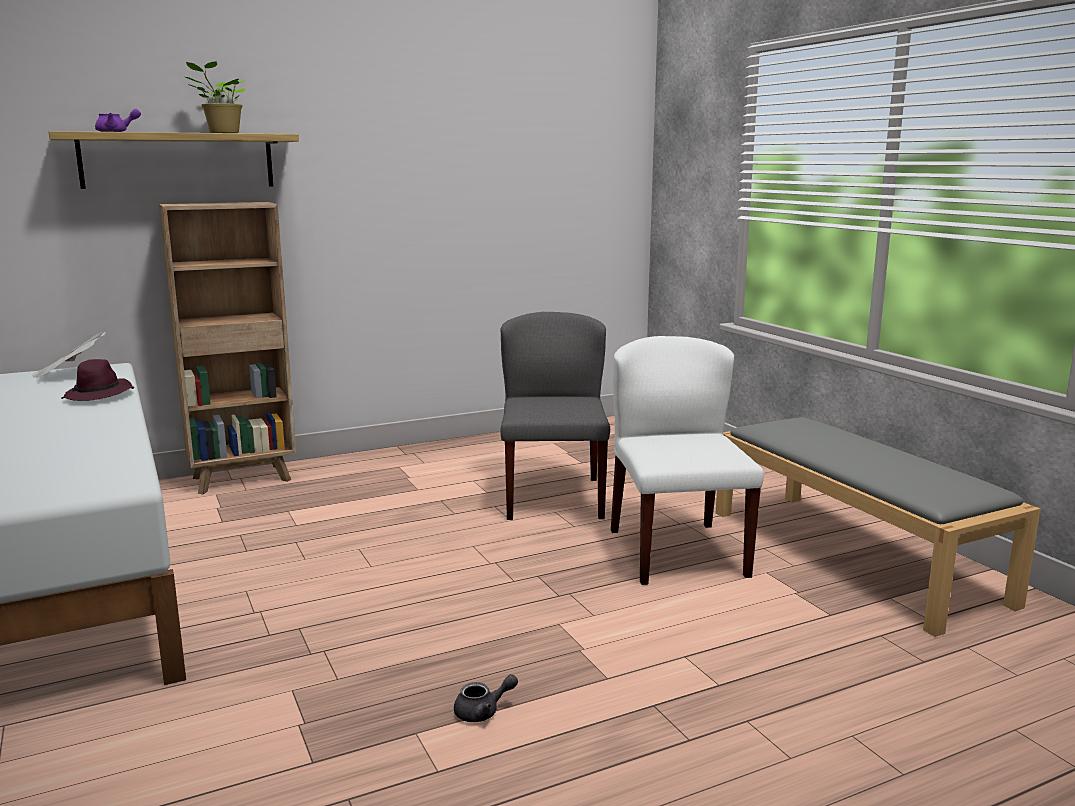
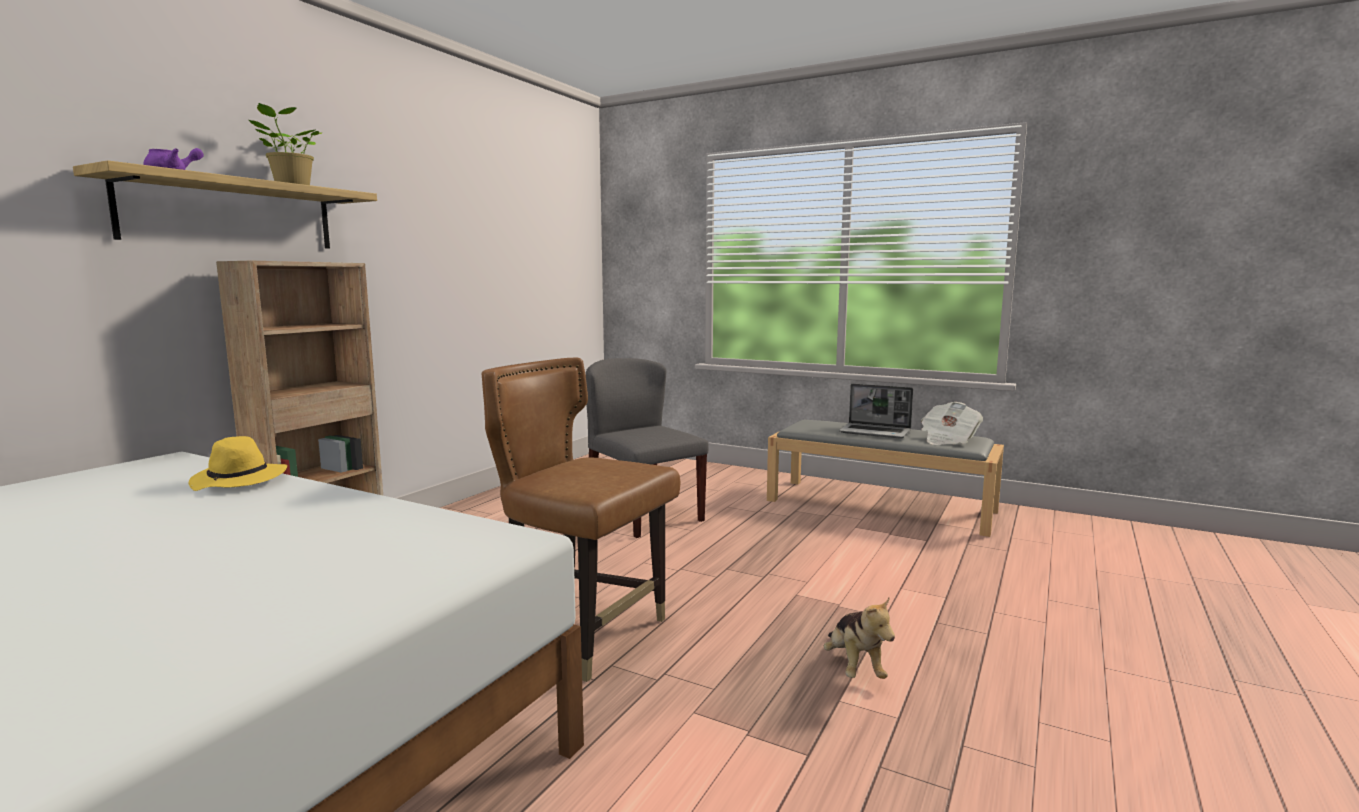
camera: 35 degrees left, 5 degrees down
(69, 375) = (131, 471): newspaper -> newspaper (948, 440)
(99, 396) = (240, 481): purple hat -> yellow hat
(321, 594) = (583, 633): none -> brown chair
(483, 712) = (854, 667): grey teapot -> plush toy
(676, 552) = (786, 529): white chair -> none
(849, 452) = (876, 432): none -> laptop

